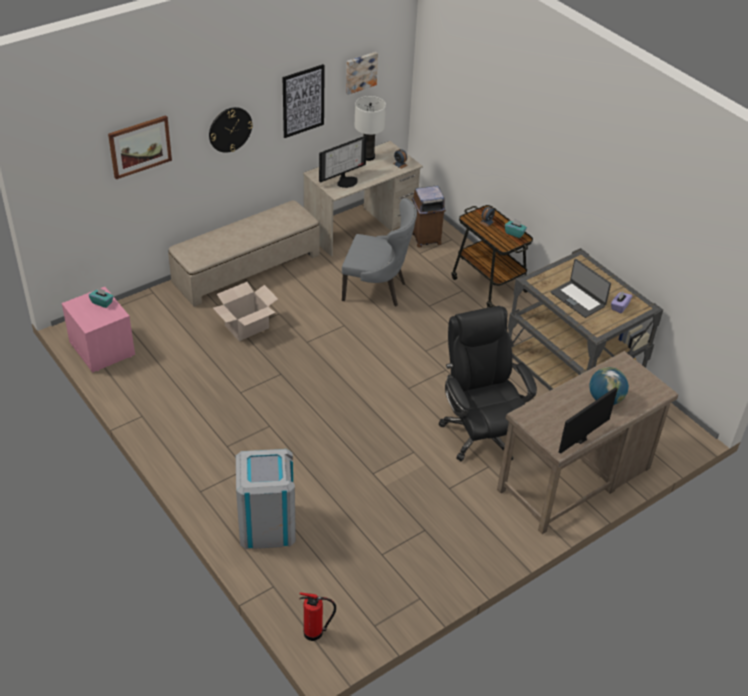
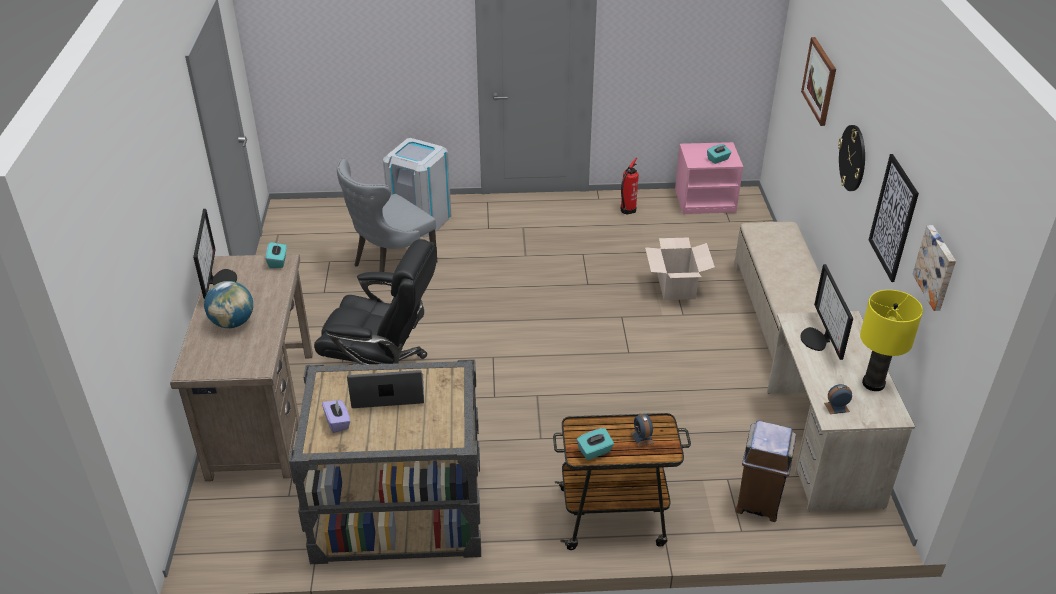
camera: 125 degrees right, 5 degrees down
(315, 633) = (306, 209): fire extinguisher -> fire extinguisher (627, 211)
(368, 157) = (873, 384): white table lamp -> yellow table lamp
(377, 290) = (673, 404): grey chair -> grey chair (390, 263)
(527, 418) = (278, 262): none -> turquoise tissue box

